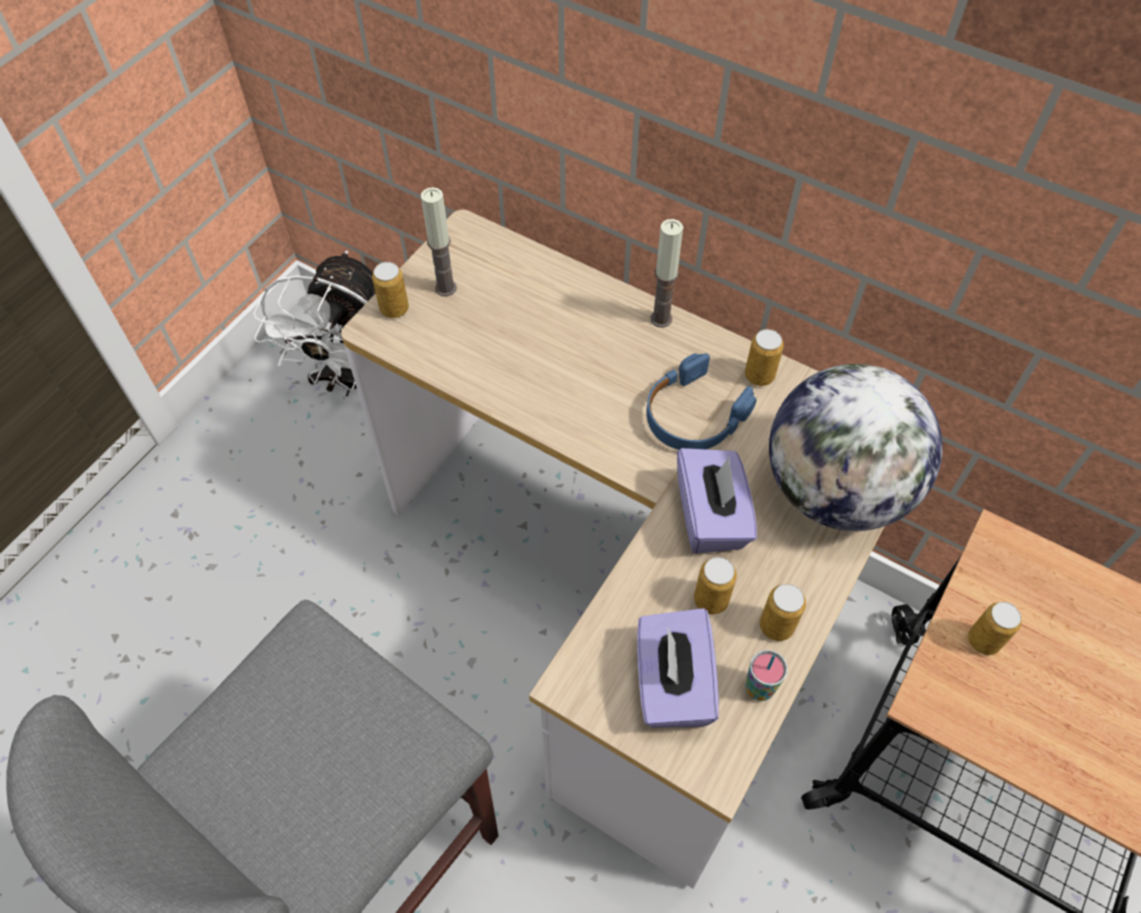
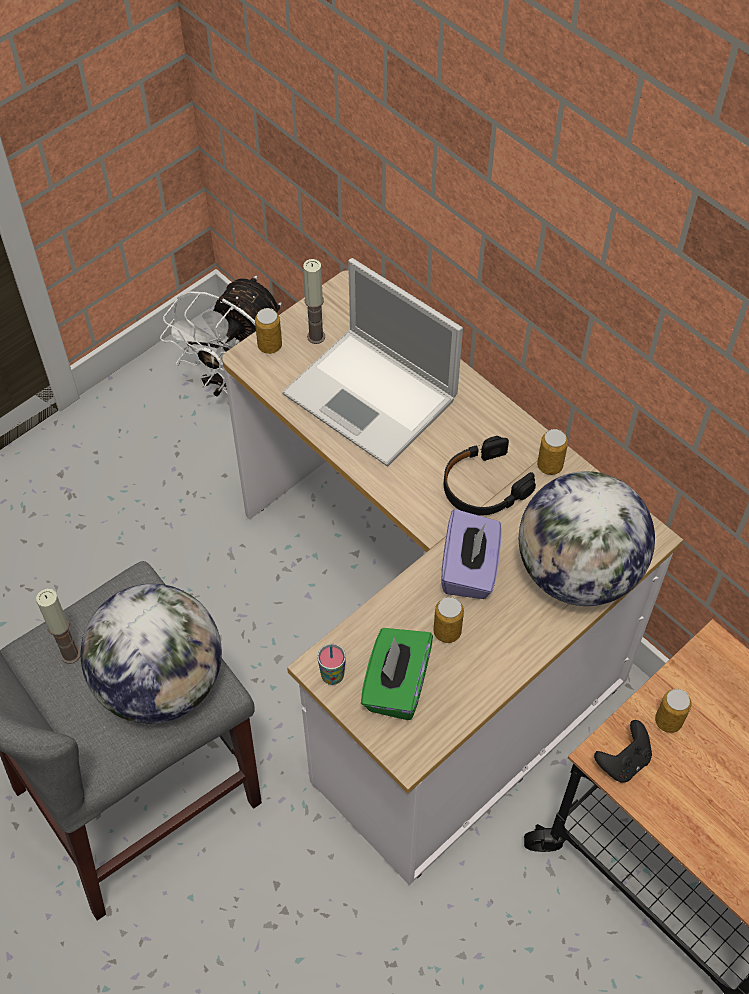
camera: 15 degrees right, 0 degrees up
(369, 754) = (161, 682): none -> globe
(532, 342) = (373, 397): none -> laptop
(661, 319) = (485, 400): candle -> candle (70, 654)
(672, 684) = (396, 685): purple tissue box -> green tissue box
(693, 415) = (483, 486): blue headphones -> black headphones
(759, 688) = (461, 704): cup -> cup (332, 676)
(776, 626) = (491, 663): can -> none
(952, 703) = (623, 761): none -> black game controller

